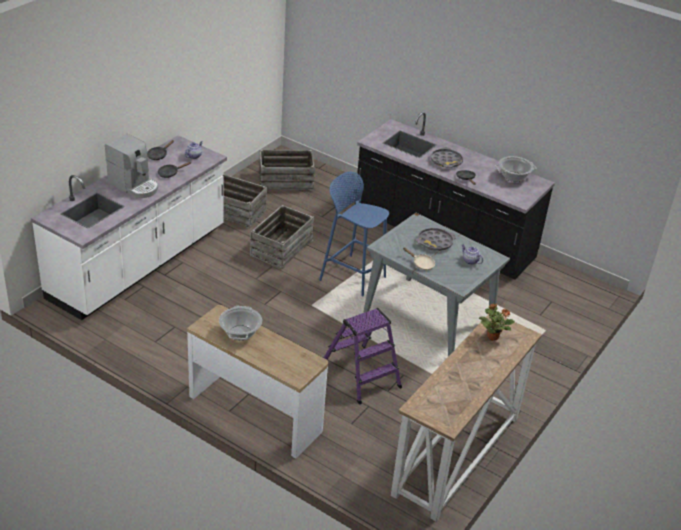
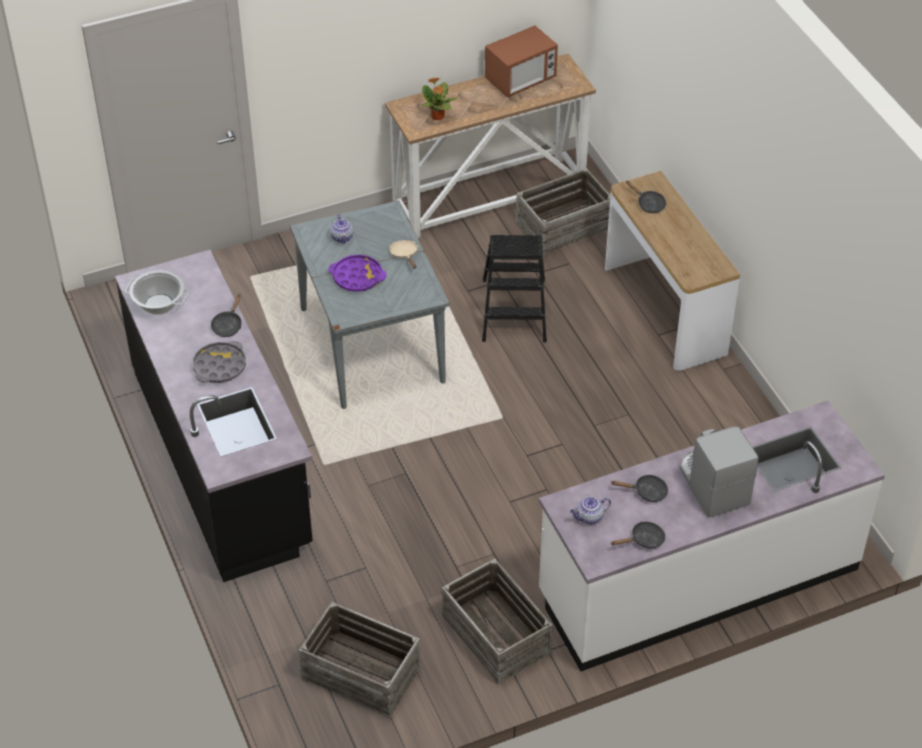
camera: 145 degrees left, 10 degrees up
(240, 333) = (684, 246): cooking pot -> none
(281, 248) = (473, 530): crate -> crate (563, 227)
(289, 356) = (648, 204): none -> black frying pan
(353, 276) = (412, 441): blue stool -> none
(361, 373) = (514, 309): purple step ladder -> black step ladder
(435, 242) = (357, 277): grey tray -> purple tray
(465, 393) = (520, 80): none -> microwave

